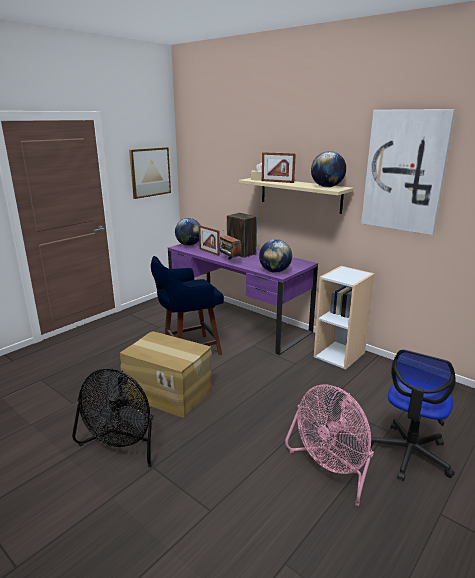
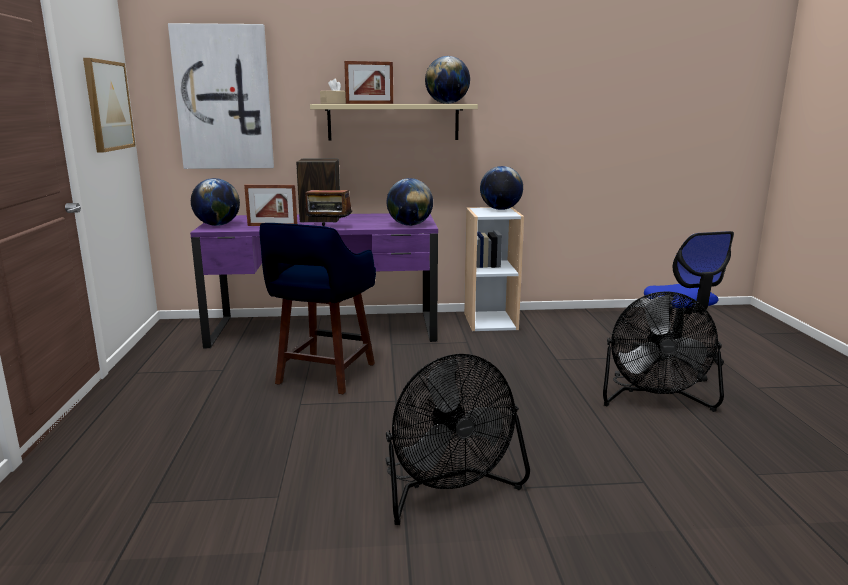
camera: 45 degrees left, 5 degrees down
(169, 392) = (390, 421): cardboard box -> none
(331, 465) = (650, 398): pink fan -> black fan
(357, 274) = (500, 209): none -> globe
(404, 171) = (533, 78): picture -> picture (223, 98)

